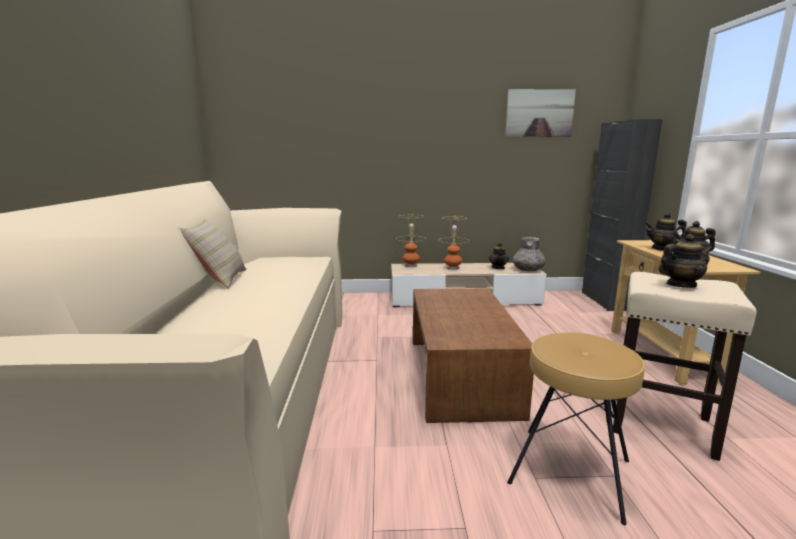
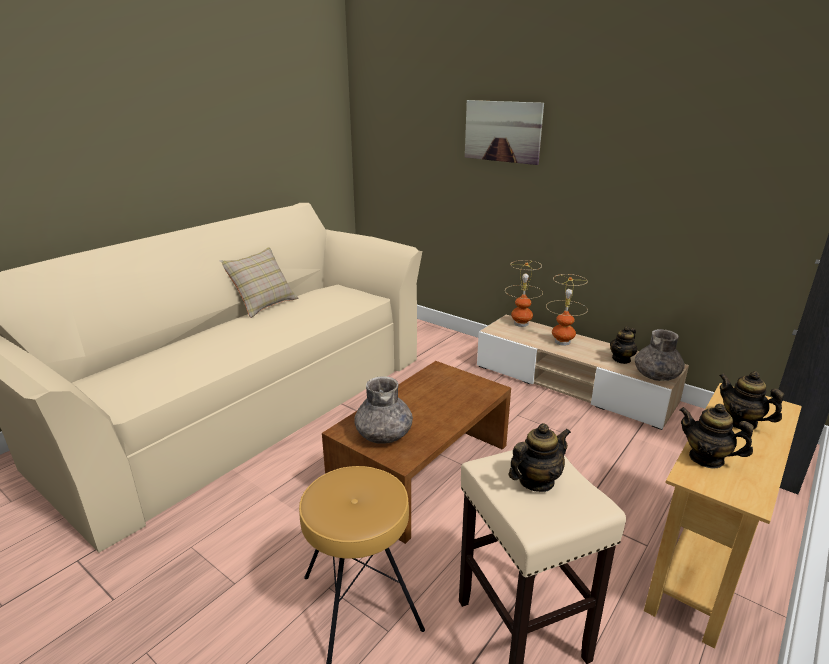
camera: 40 degrees right, 10 degrees up
(473, 333) = (384, 434): none -> grey vase
(539, 113) = (738, 144): picture -> picture (502, 131)
(680, 285) = (536, 481): teapot -> teapot turned 60 degrees counterclockwise

